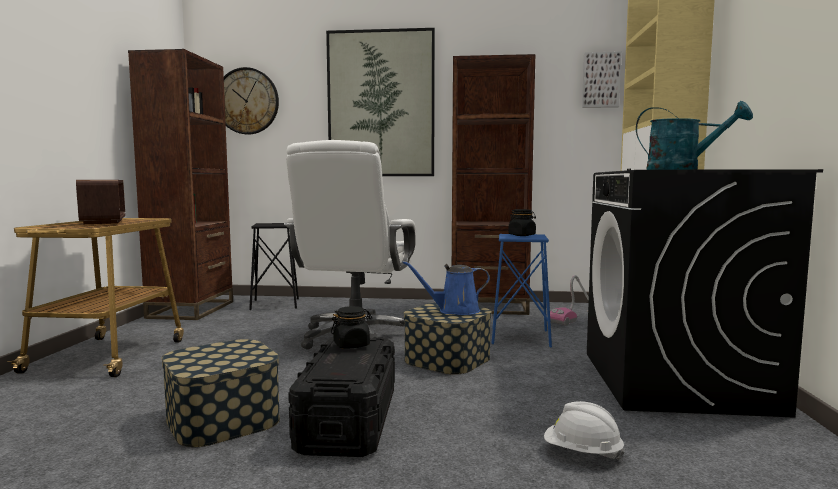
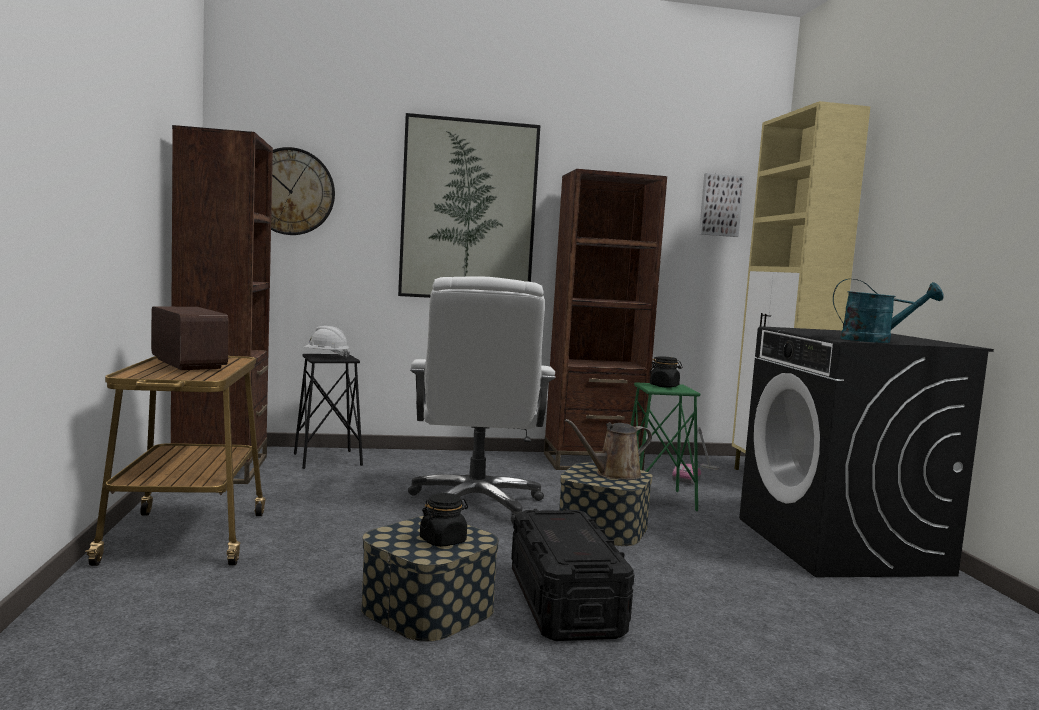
camera: 15 degrees left, 0 degrees up
(351, 345) = (557, 520): black jar -> black jar (443, 541)
(454, 311) = (614, 474): blue watering can -> brown watering can
(520, 337) = (657, 500): blue stool -> green stool
(582, 453) = (810, 621): white hard hat -> white hard hat (326, 357)

